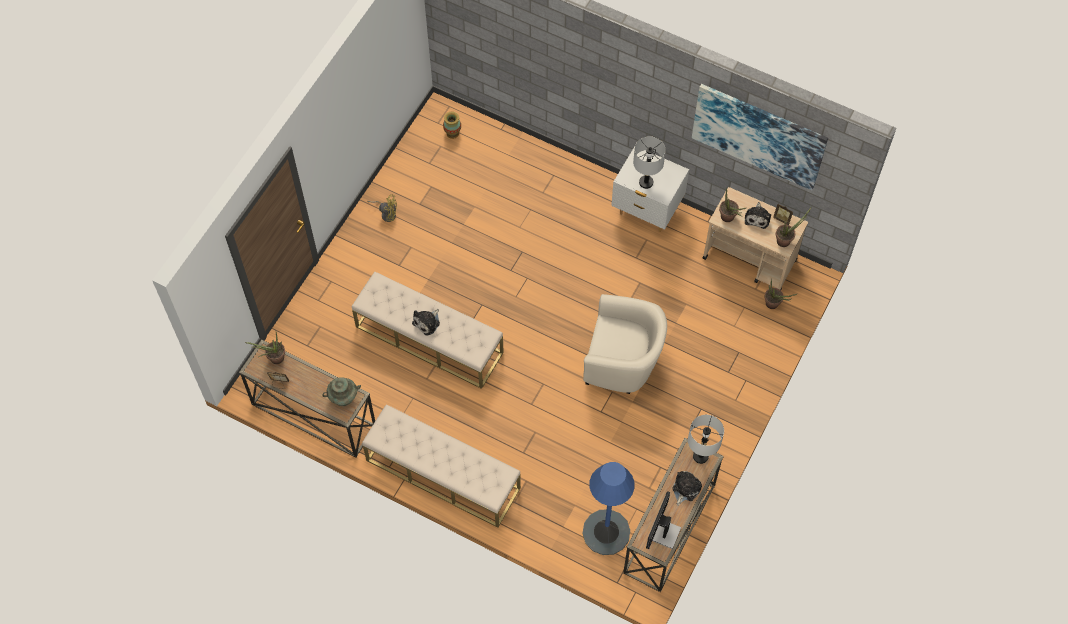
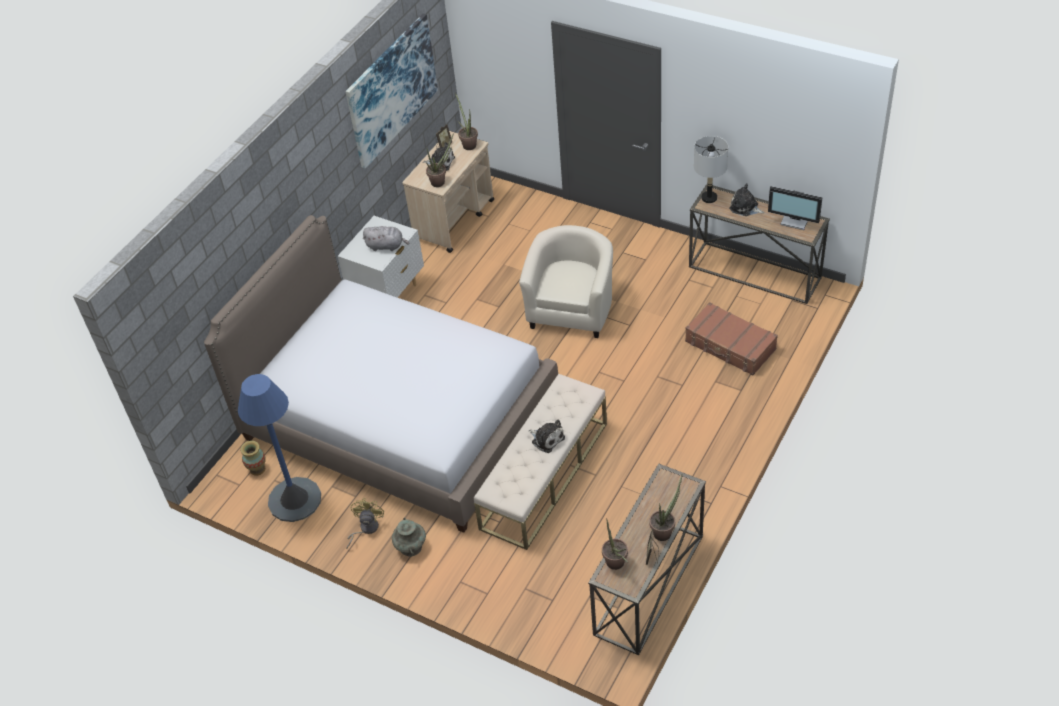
camera: 85 degrees left, 15 degrees down
(343, 397) = (665, 488): turquoise vase -> turquoise vase (410, 546)
(442, 474) = (715, 453): beige bench -> none
(499, 229) = (399, 418): none -> bed
(569, 497) = (730, 346): none -> brown suitcase
(606, 532) = (765, 317): blue floor lamp -> blue floor lamp (294, 500)
(646, 182) = (386, 246): grey table lamp -> grey plush toy
(774, 305) = (507, 203): potted plant -> potted plant (665, 531)

